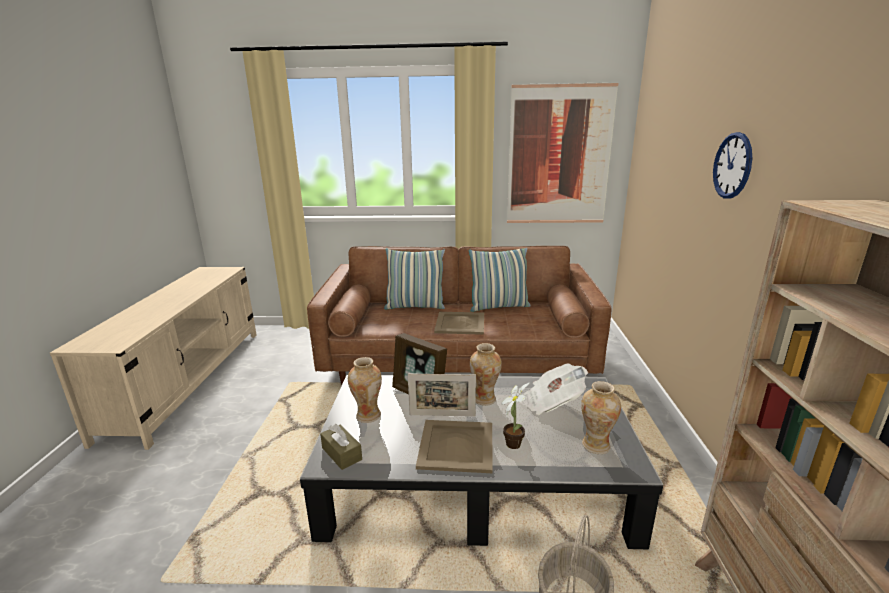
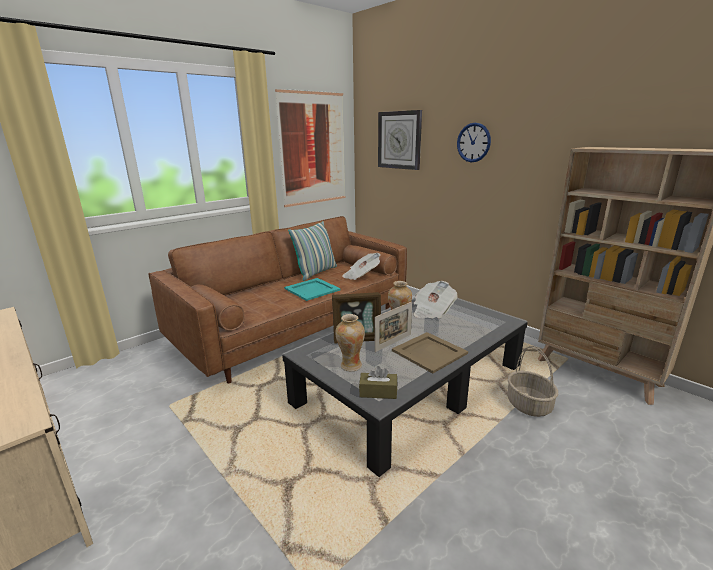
camera: 45 degrees left, 0 degrees up
(415, 306) = (254, 291): pillow -> none
(460, 323) = (312, 289): beige tray -> turquoise tray
(514, 442) = (451, 336): potted plant -> none
(535, 326) = (361, 276): none -> newspaper
(596, 445) = (483, 319): vase -> none
(665, 151) = (399, 140): none -> wall clock

